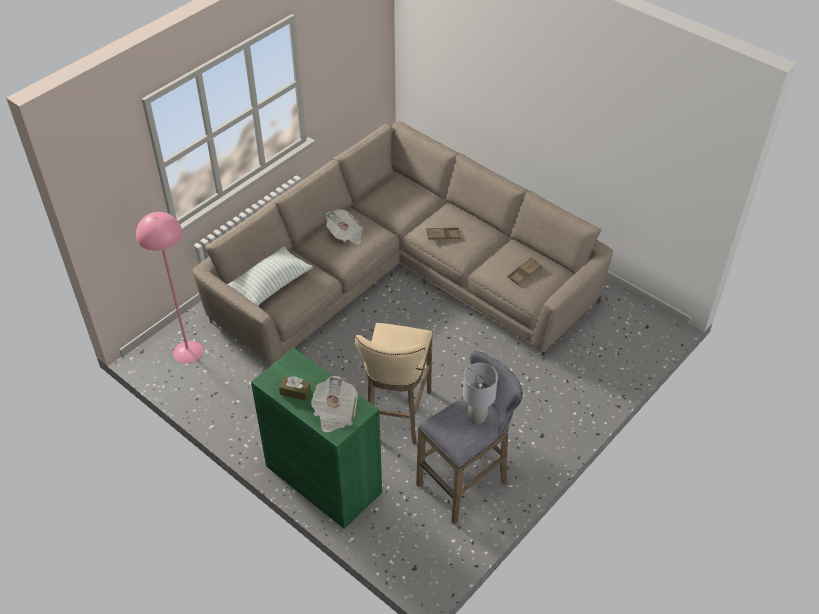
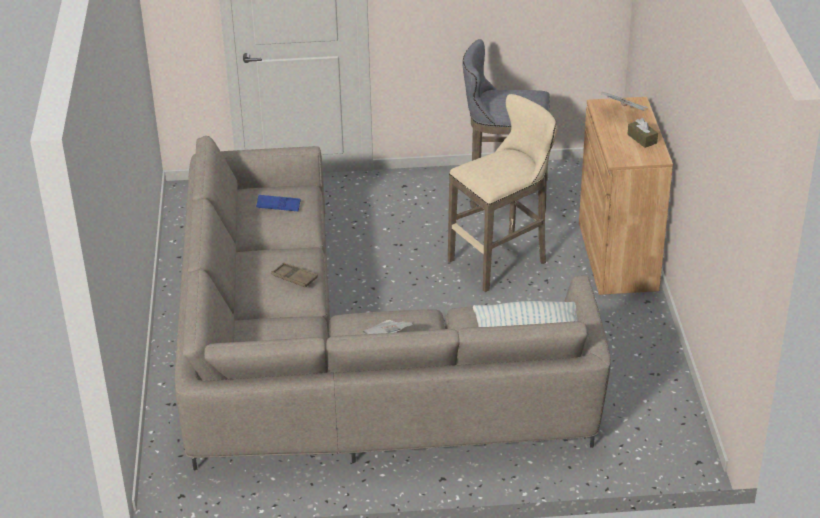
camera: 135 degrees left, 10 degrees down
(188, 351) = (645, 430): pink floor lamp -> none
(323, 479) = (617, 256): green cabinet -> brown cabinet
(477, 417) = (502, 96): grey table lamp -> none
(524, 273) = (278, 206): brown tray -> blue tray

